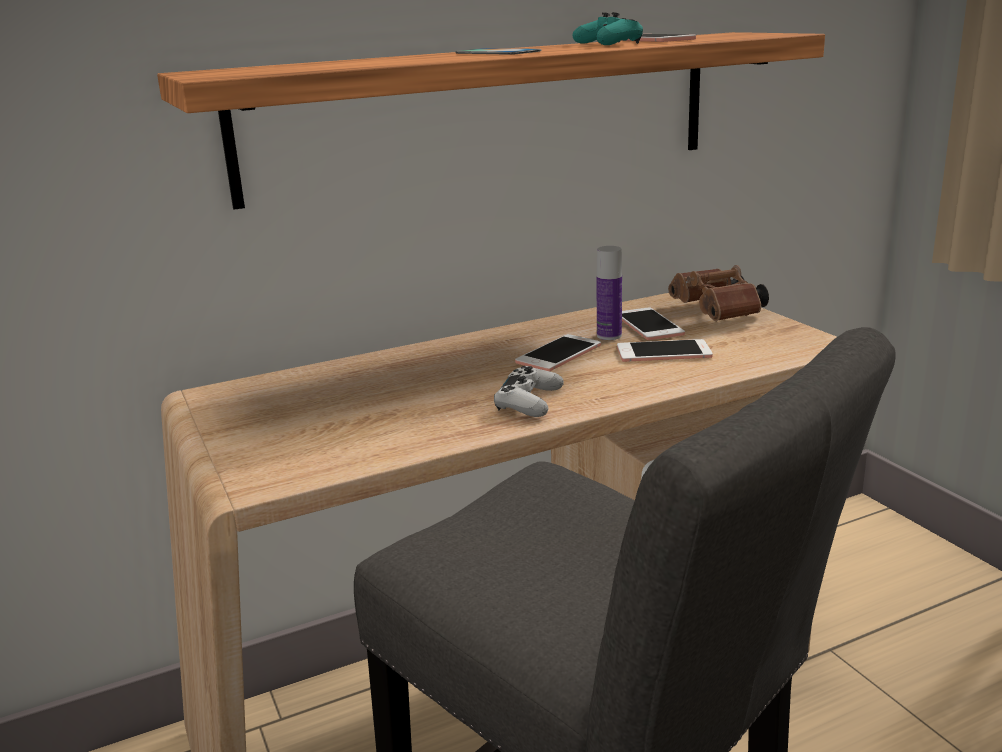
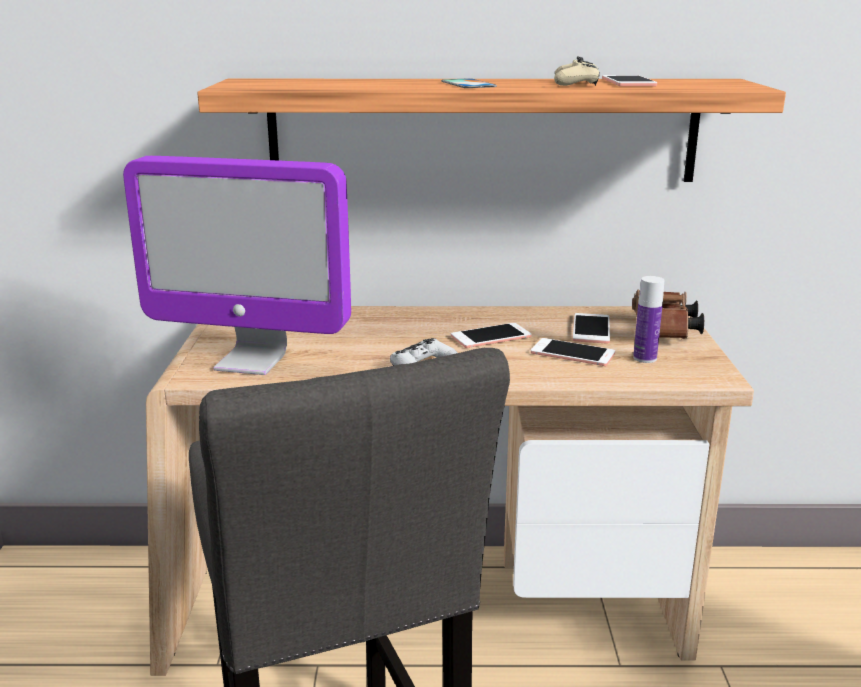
camera: 25 degrees right, 0 degrees up
(313, 445) = (251, 361): none -> monitor
(607, 44) = (575, 83): turquoise game controller -> beige game controller
(609, 336) = (548, 331): bottle -> bottle (644, 358)

